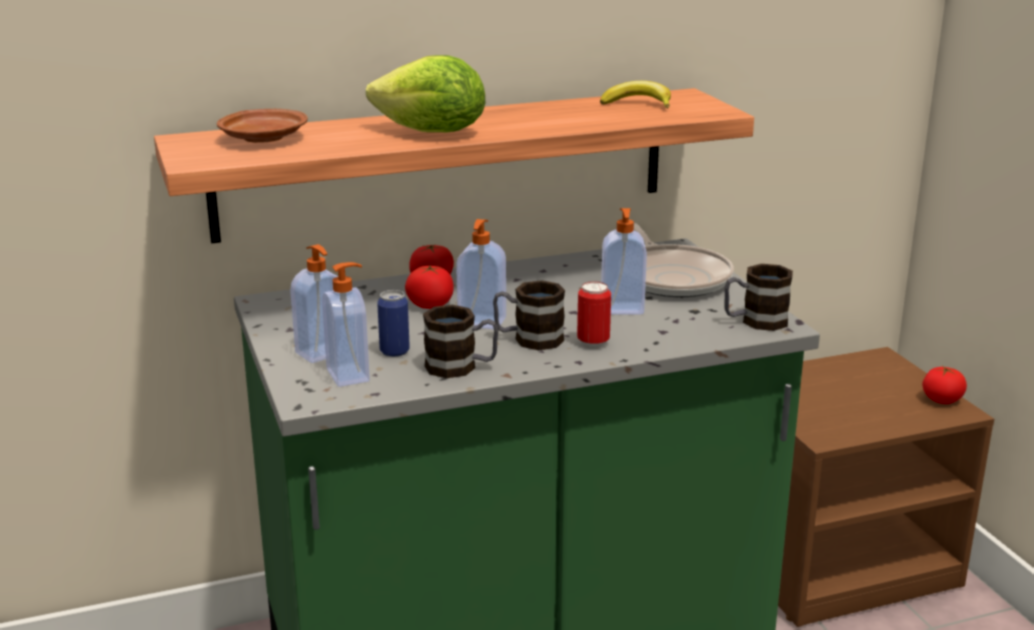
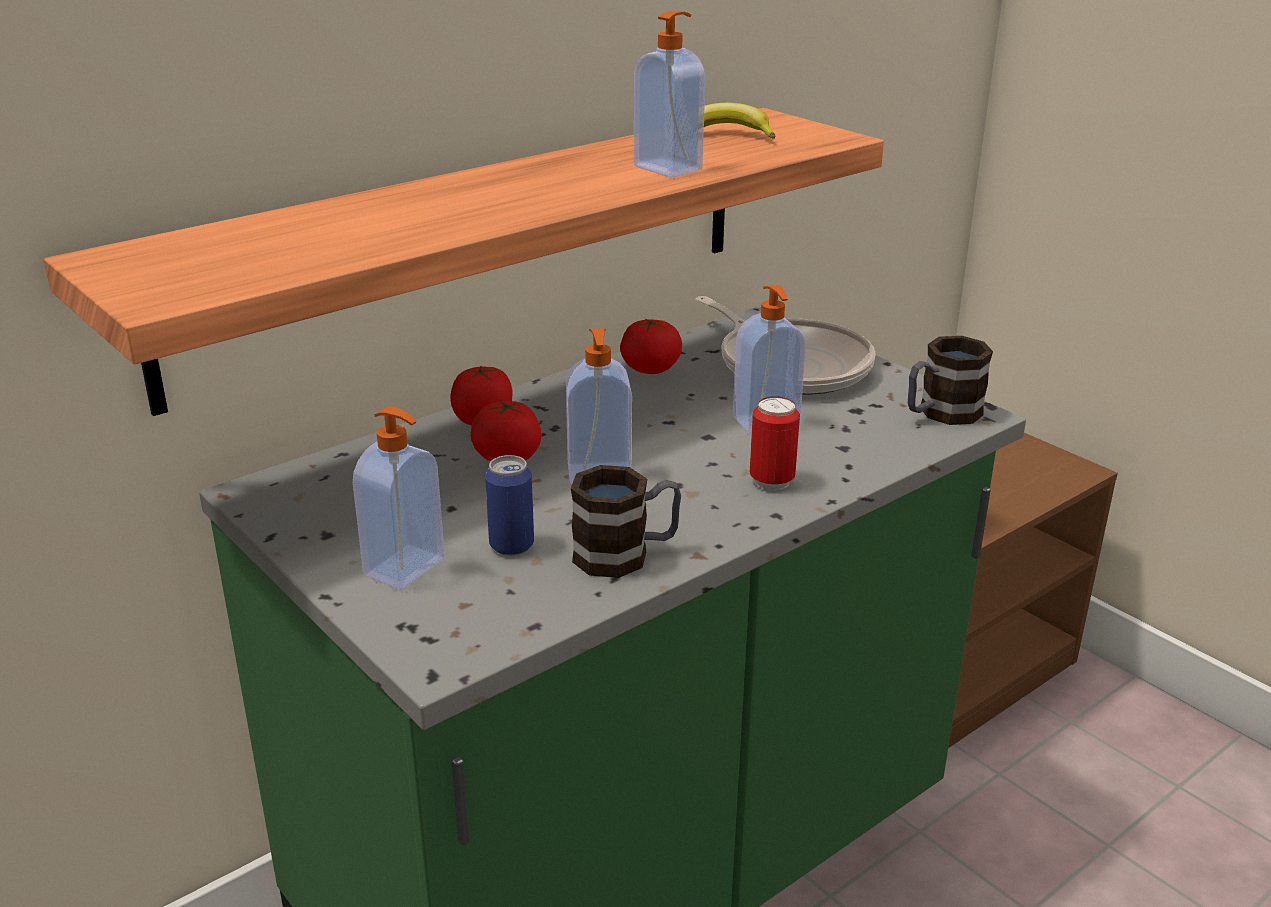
camera: 20 degrees left, 5 degrees up
(264, 138) = (240, 243): brown plate -> none
(349, 375) = (473, 600): soap dispenser -> soap dispenser (669, 168)
(432, 133) = (493, 207): lettuce -> none
(528, 339) = (683, 491): mug -> none
(942, 400) = (1051, 459): tomato -> tomato (651, 369)

